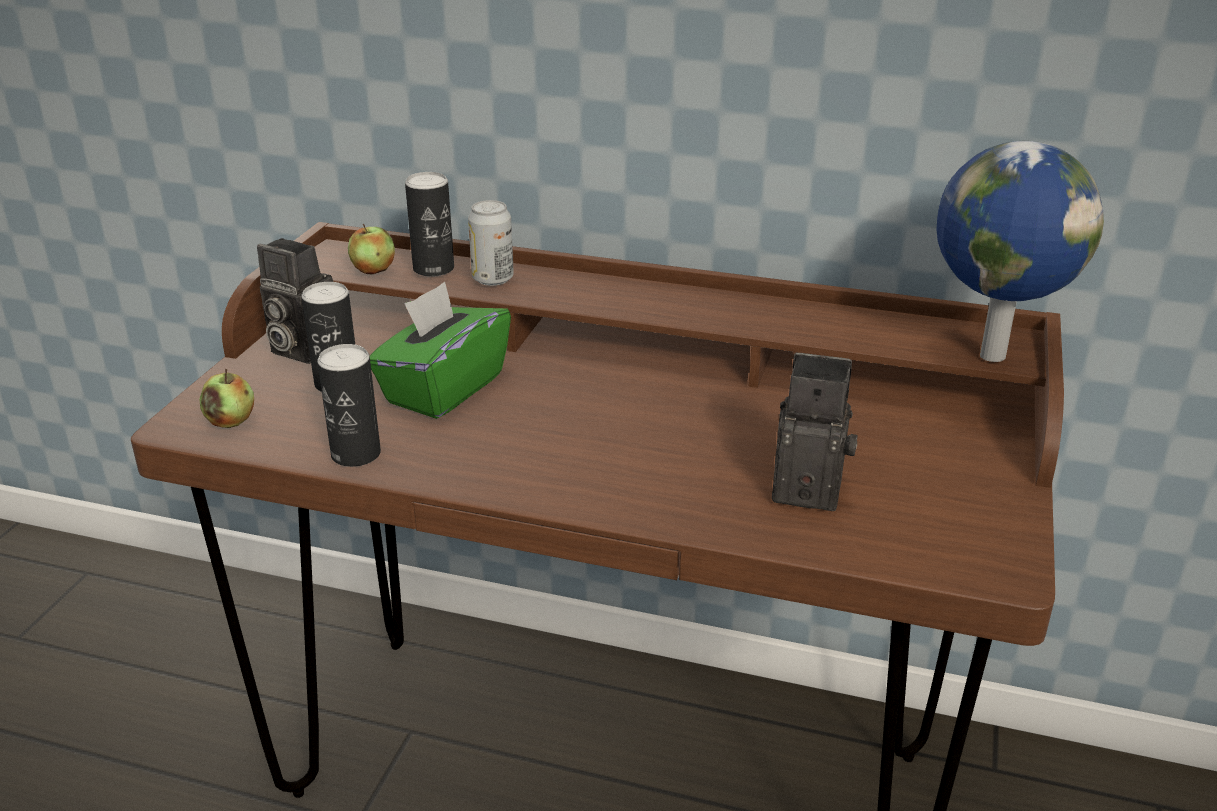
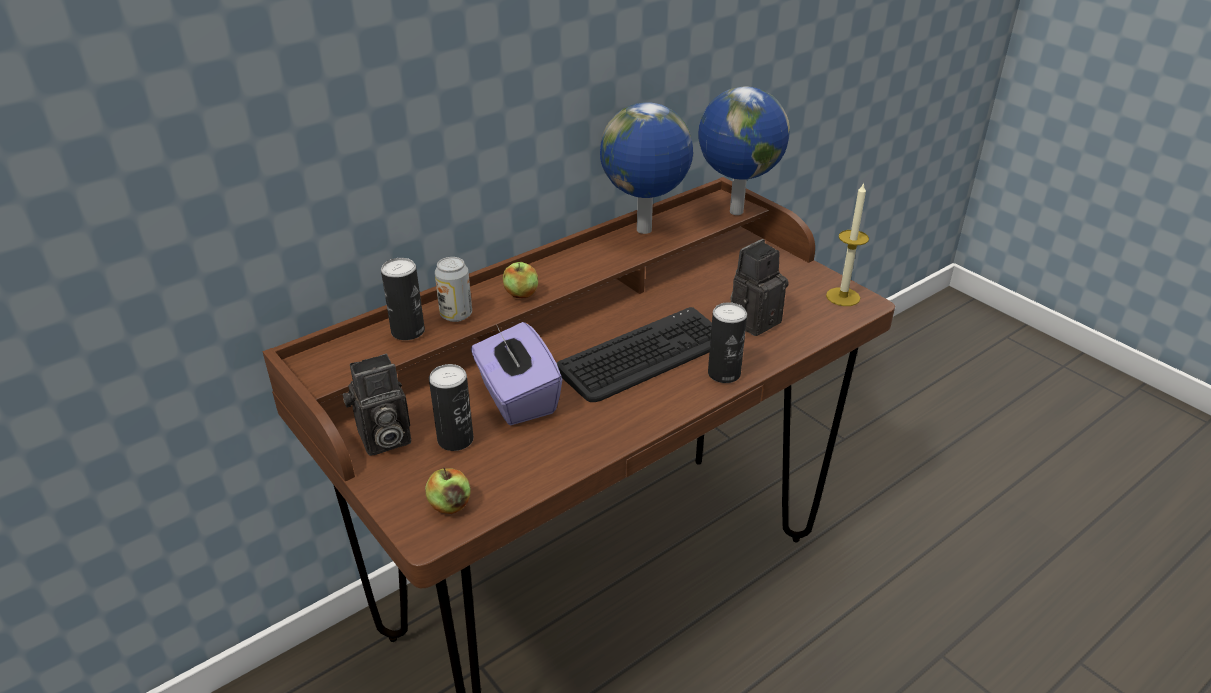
camera: 55 degrees left, 5 degrees up
(356, 454) = (558, 461): can -> can (724, 373)
(373, 269) = (374, 355): apple -> apple (521, 294)
(443, 388) = (516, 398): green tissue box -> purple tissue box
(617, 436) = (644, 356): none -> keyboard
(831, 315) = (645, 231): none -> globe
(989, 546) = (843, 297): none -> candle

